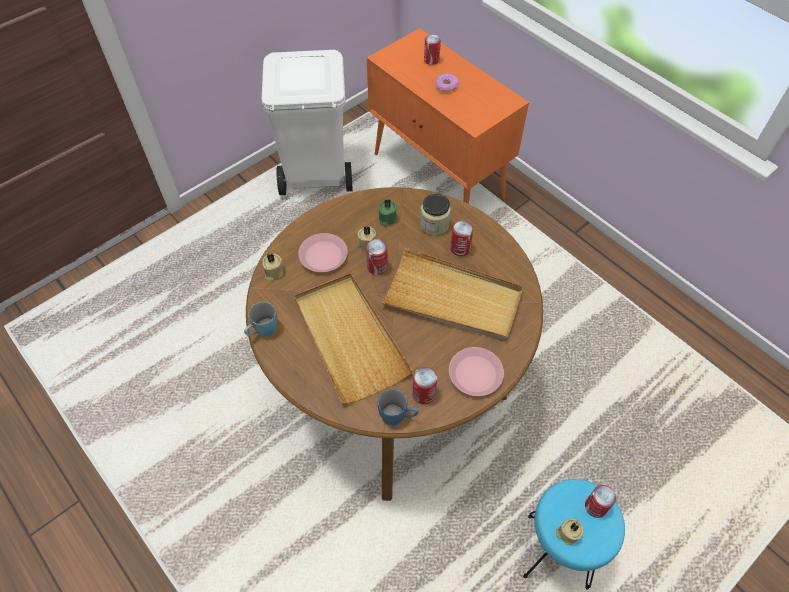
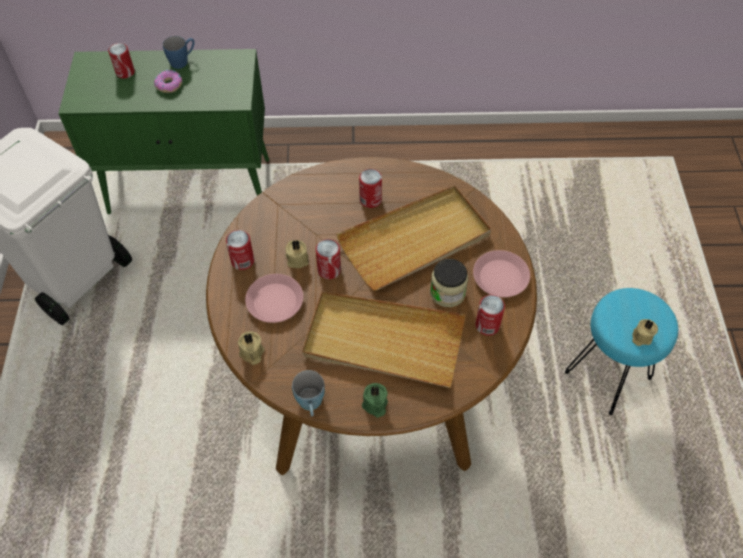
camera: 50 degrees left, 0 degrees up
(386, 218) = (284, 227): green candle -> green candle (375, 405)
(398, 416) = (492, 358): blue mug -> blue mug (183, 61)
(434, 224) = (327, 198): jar -> jar (447, 293)
(439, 176) = (192, 186): orange cabinet -> green cabinet
(595, 506) = (634, 303): can -> can (242, 261)

